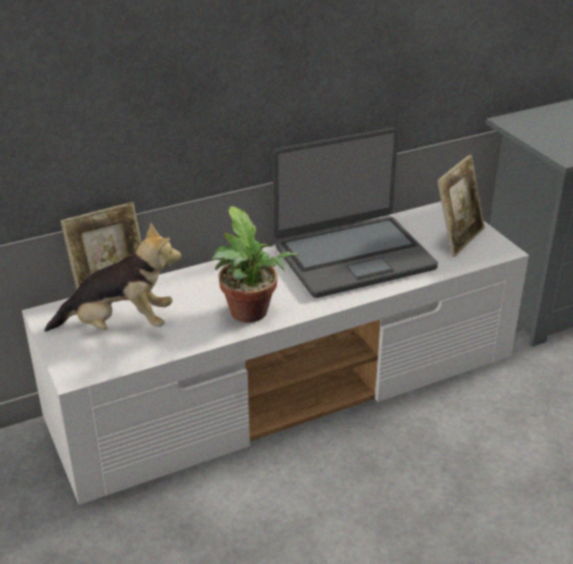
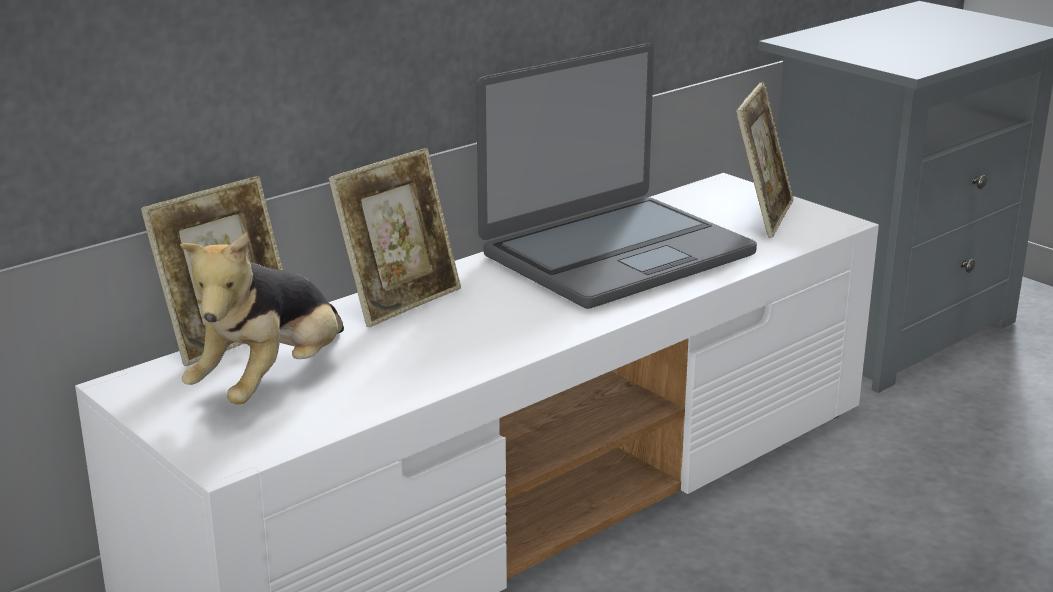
camera: 15 degrees left, 10 degrees down
(120, 325) = (272, 383): plush toy -> plush toy turned 135 degrees clockwise
(213, 276) = (400, 301): none -> picture frame
(250, 315) = (493, 342): potted plant -> none

